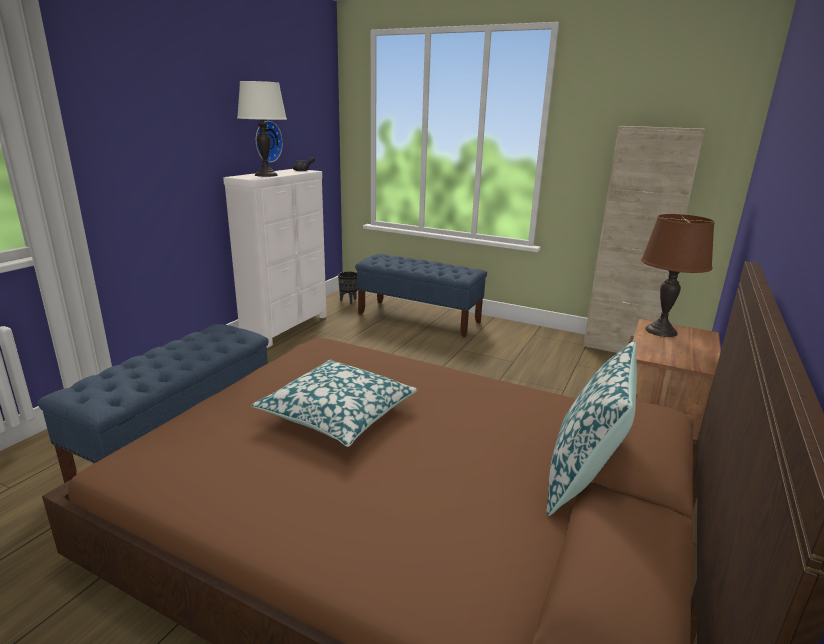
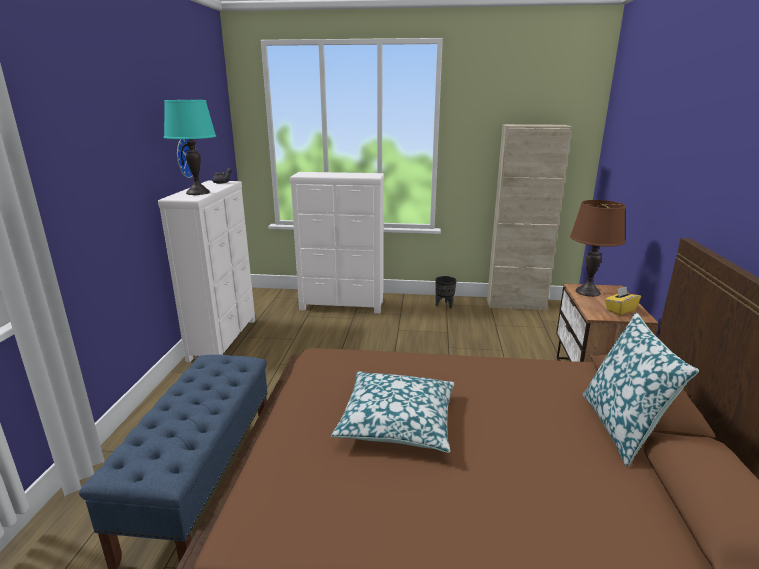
camera: 20 degrees left, 0 degrees up
(266, 175) = (198, 192): white table lamp -> turquoise table lamp
(349, 301) = (265, 300): black planter -> black planter (444, 305)
(419, 318) = (342, 306): blue bench -> white dresser
(683, 355) = (620, 310): none -> yellow tissue box

